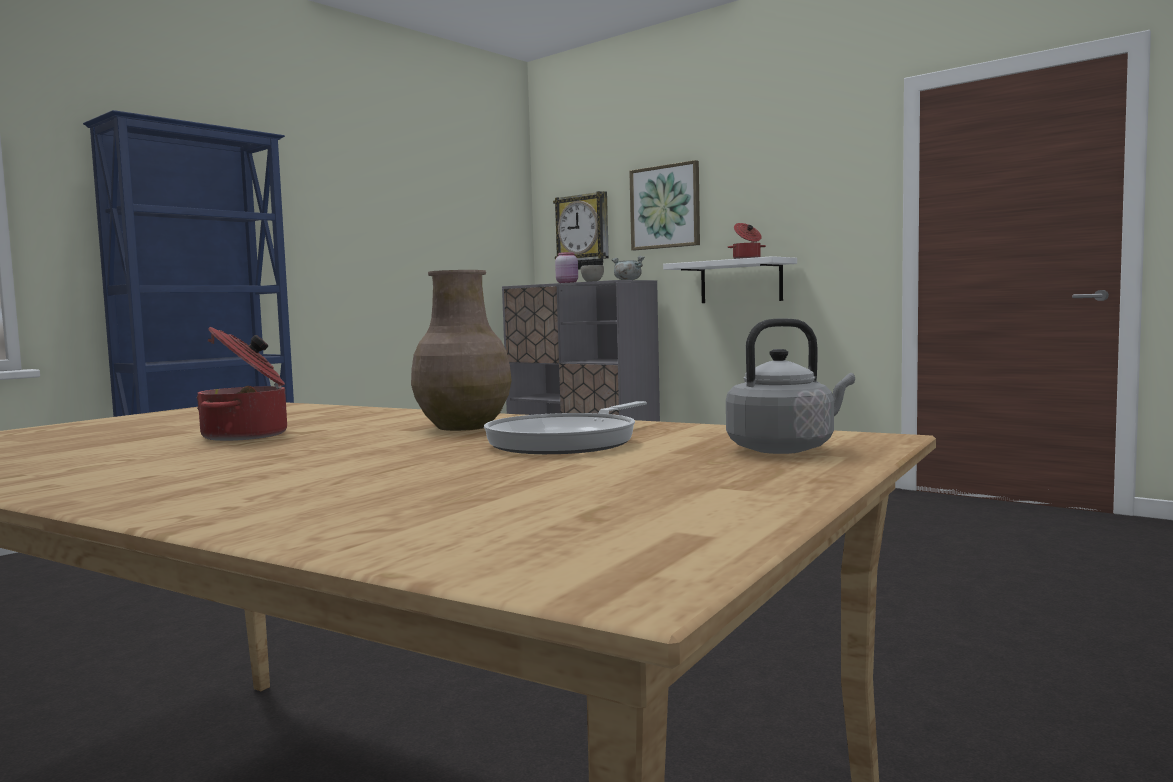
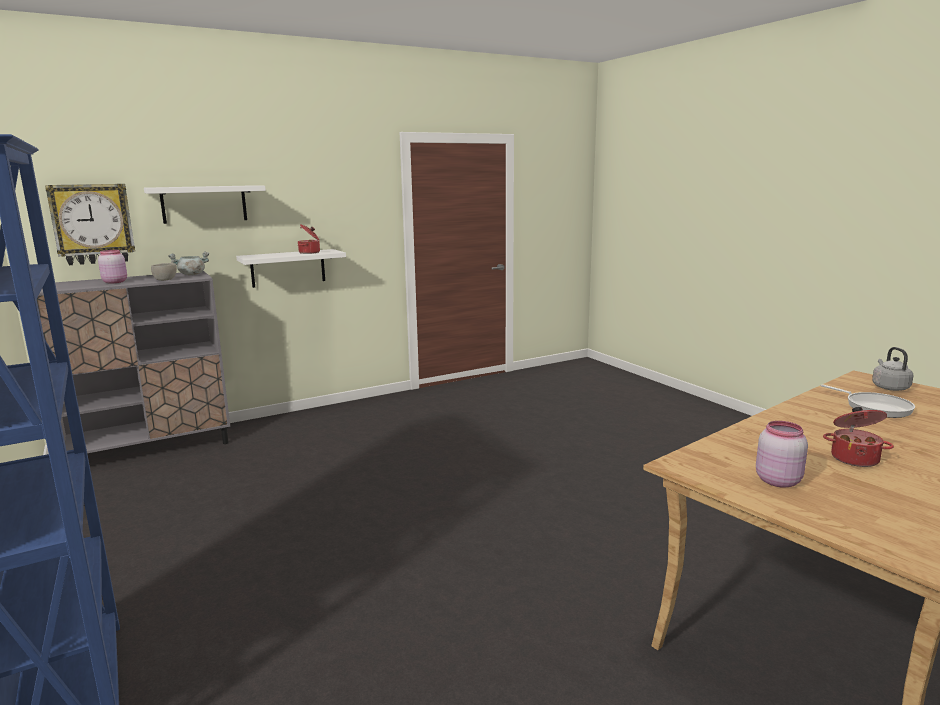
camera: 70 degrees left, 10 degrees up
(172, 420) = (777, 480): none -> pink jar
(462, 427) = (826, 418): brown vase -> none
(665, 207) = (204, 204): picture -> white shelf

